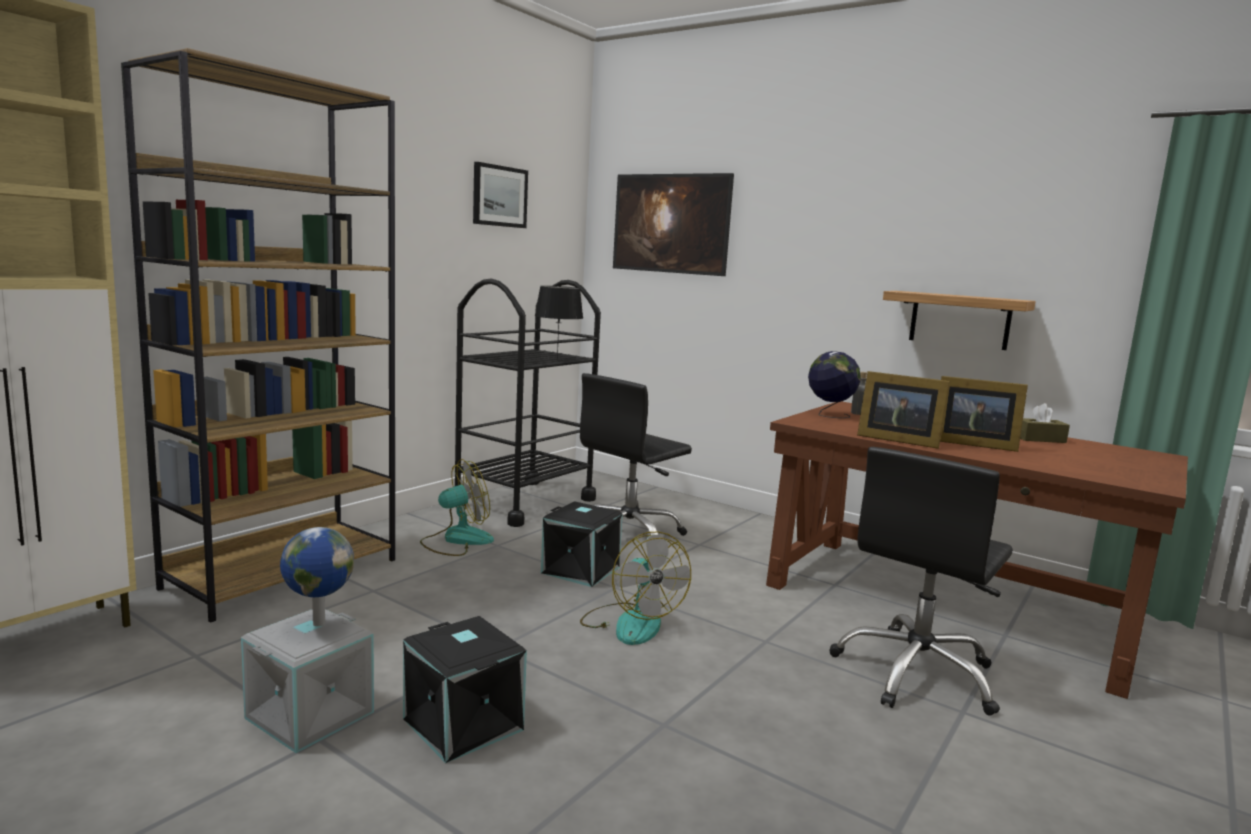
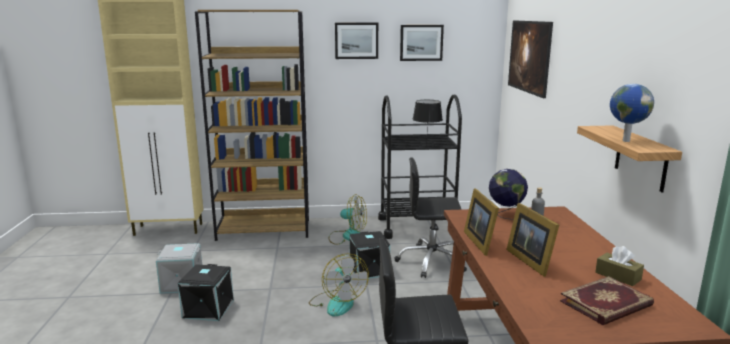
camera: 50 degrees right, 5 degrees up
(317, 623) = (180, 248): globe -> globe (625, 141)
(413, 180) = (356, 40): none -> picture
(631, 623) = (337, 302): fan -> fan turned 45 degrees counterclockwise
(1100, 457) = (607, 304): none -> book

